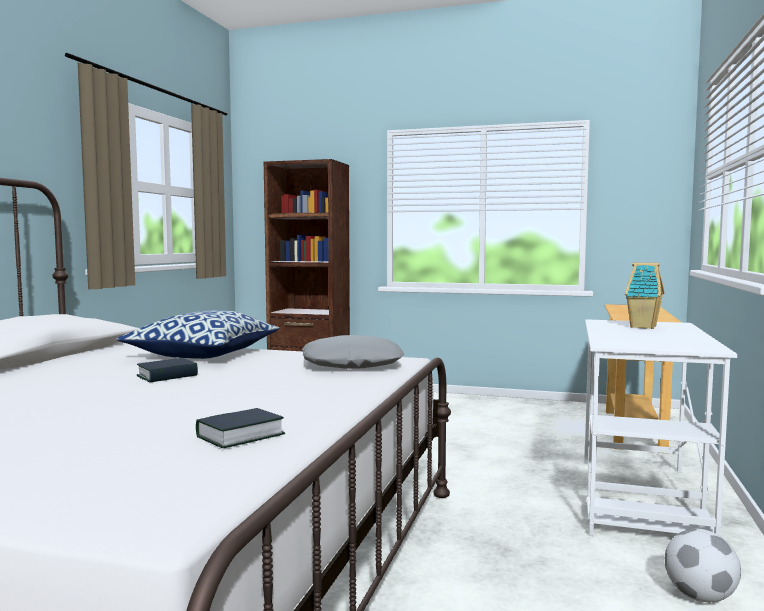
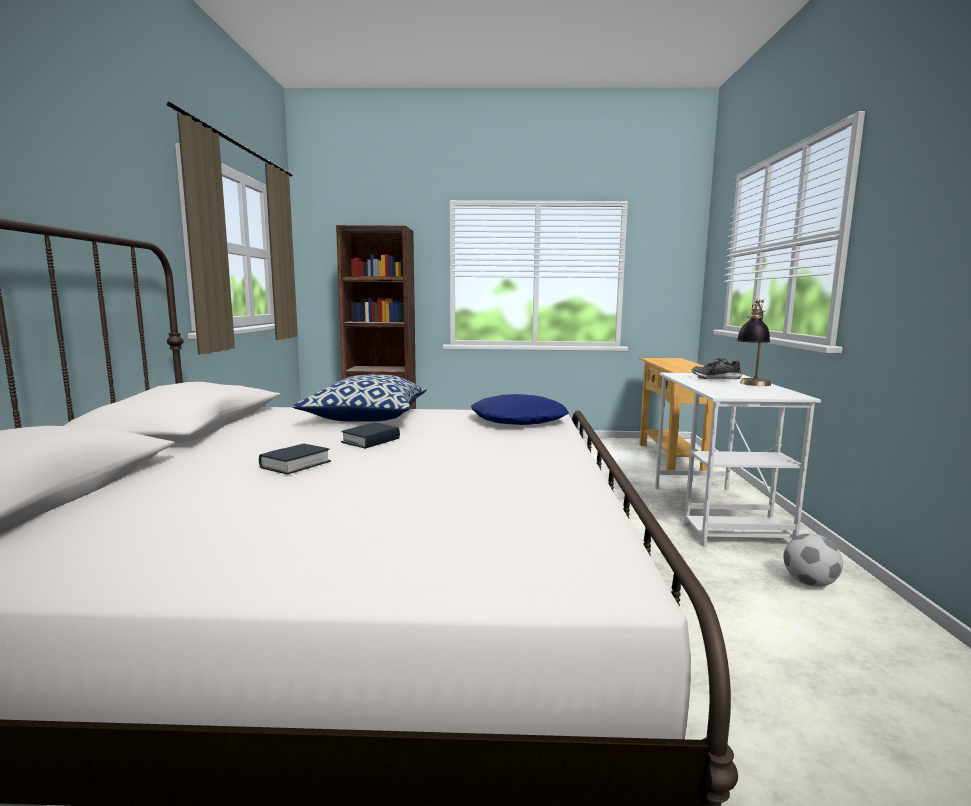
camera: 15 degrees left, 5 degrees up
(240, 436) = (542, 495): book -> book (295, 465)
(352, 364) = (518, 420): grey pillow -> blue pillow
(644, 327) = (716, 378): toy house -> shoe
(675, 335) = (752, 385): none -> table lamp

